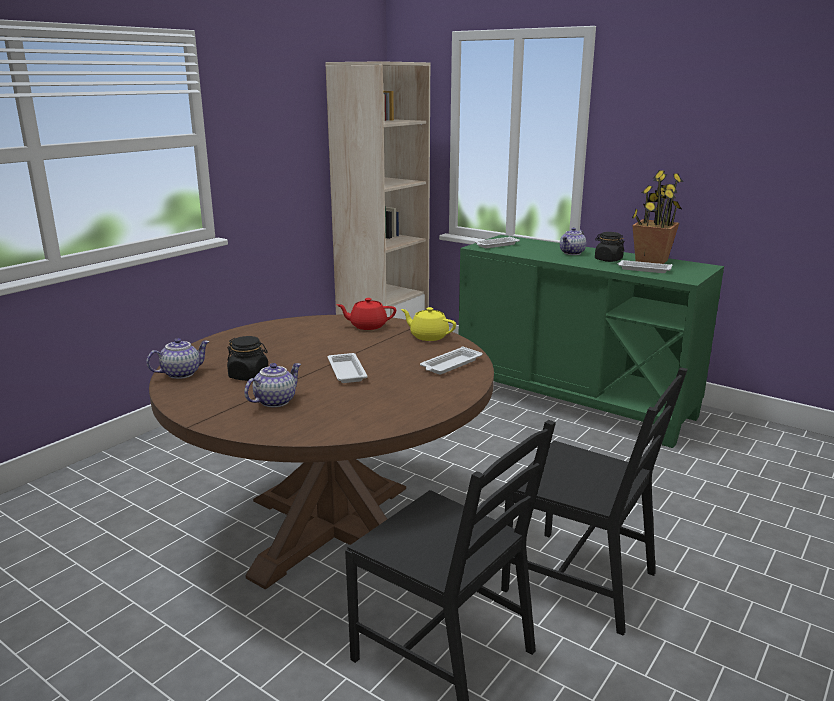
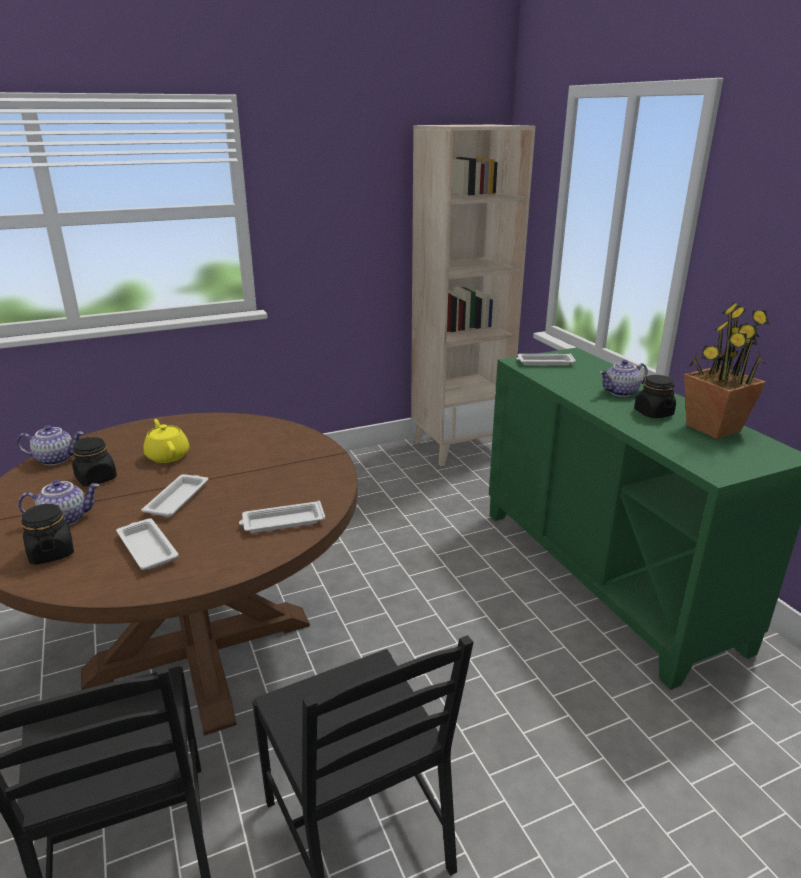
camera: 30 degrees right, 5 degrees up
(306, 419) = (51, 552): none -> black jar
(367, 326) = (287, 442): red teapot -> none
(428, 336) = (322, 473): yellow teapot -> yellow teapot (168, 455)
(643, 269) = (678, 440): white tray -> white tray (147, 548)

